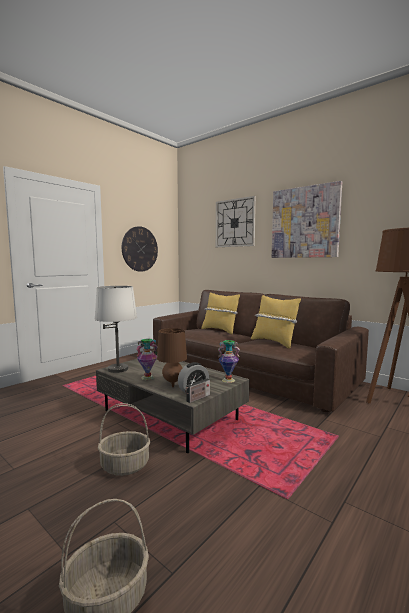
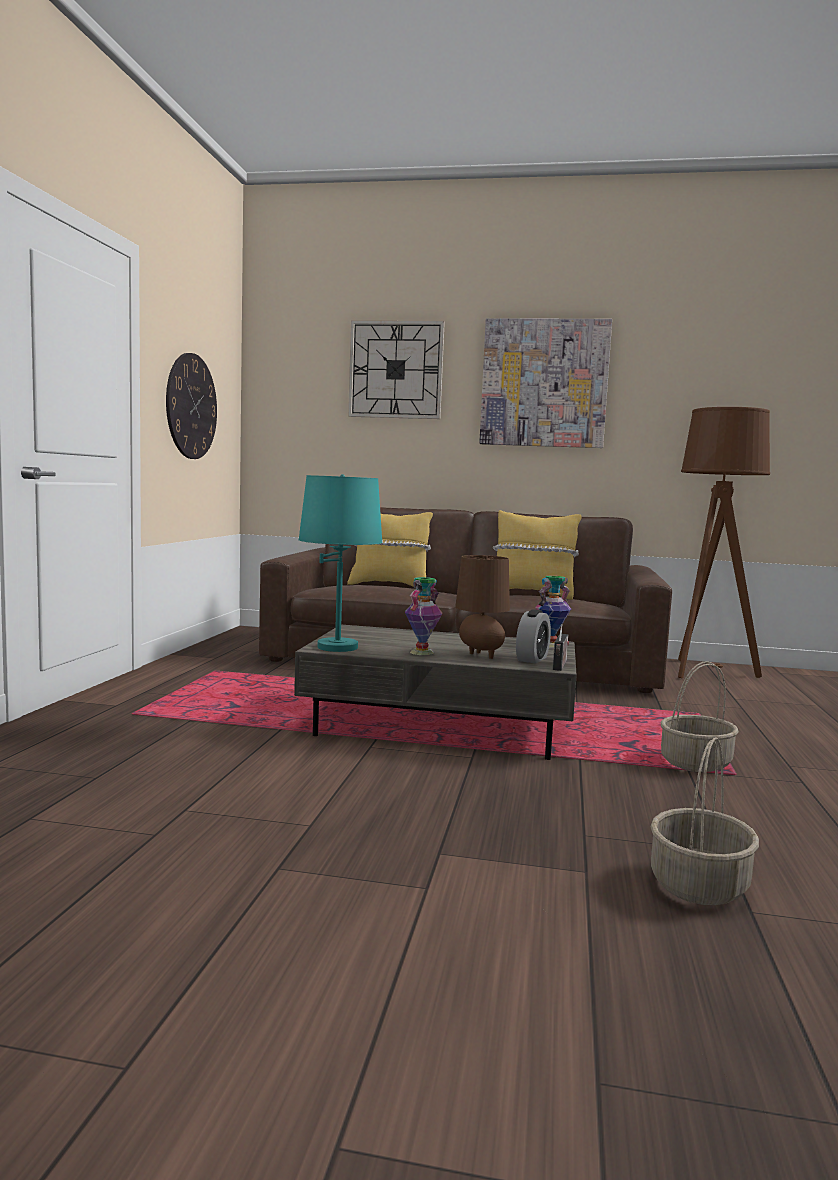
camera: 30 degrees left, 0 degrees up
(118, 369) = (337, 647): white table lamp -> turquoise table lamp
(125, 465) = (488, 786): basket -> basket (695, 763)

